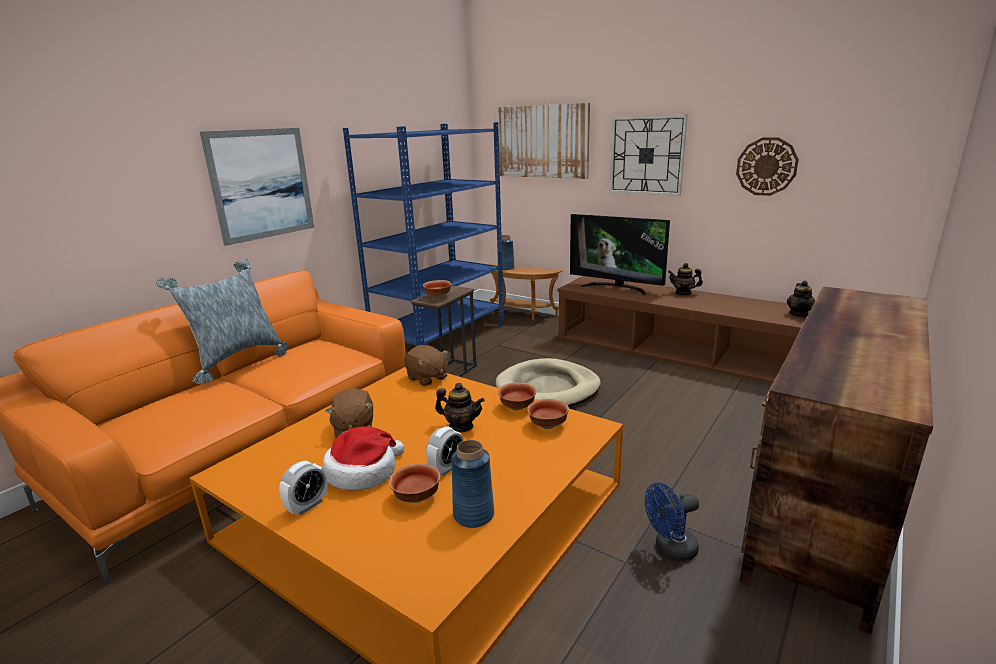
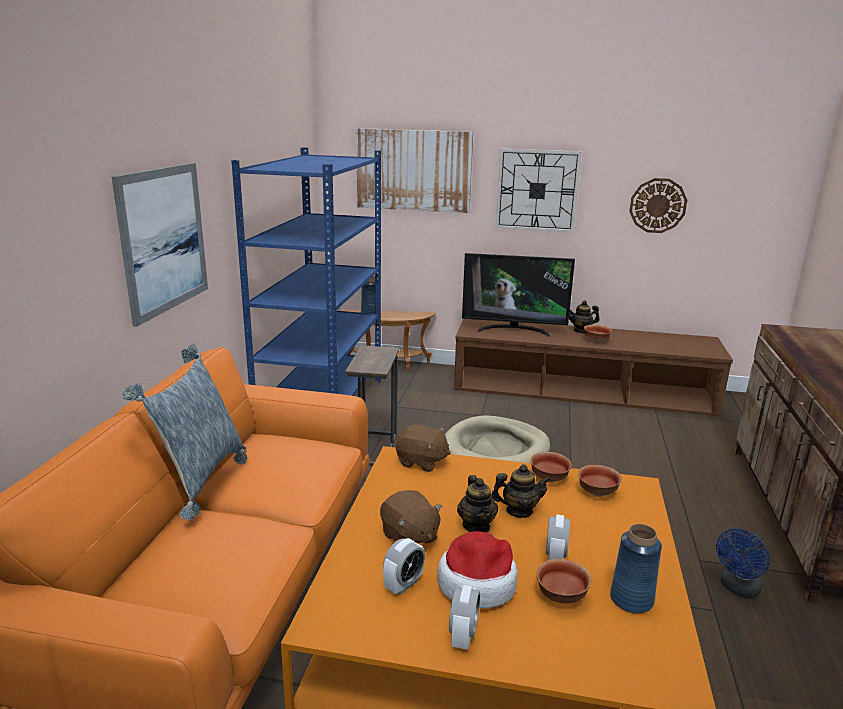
camera: 25 degrees left, 0 degrees up
(310, 460) = (403, 585): none -> alarm clock
(438, 297) = (372, 362): bowl -> bowl (596, 341)
(799, 314) = (697, 344): teapot -> teapot (476, 526)

